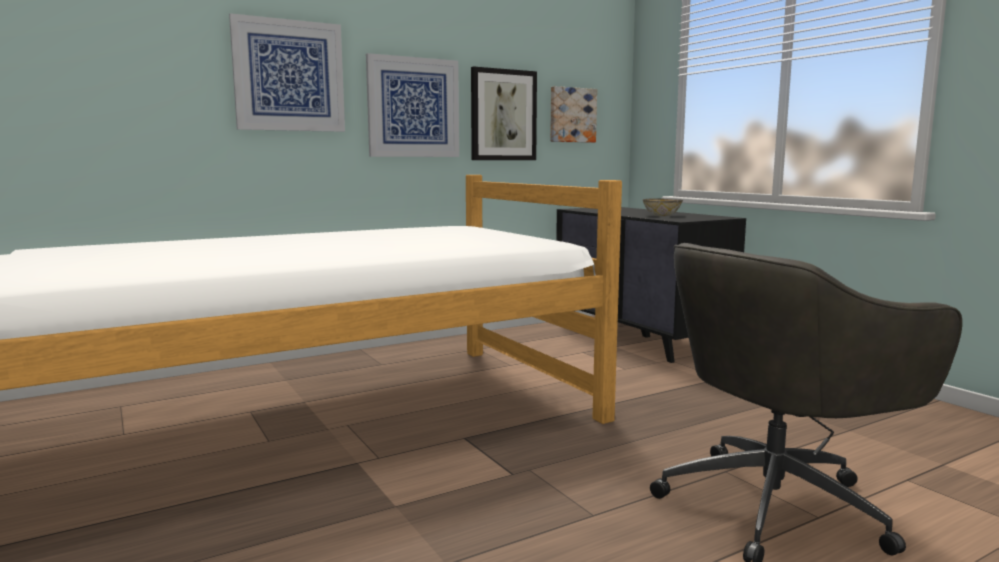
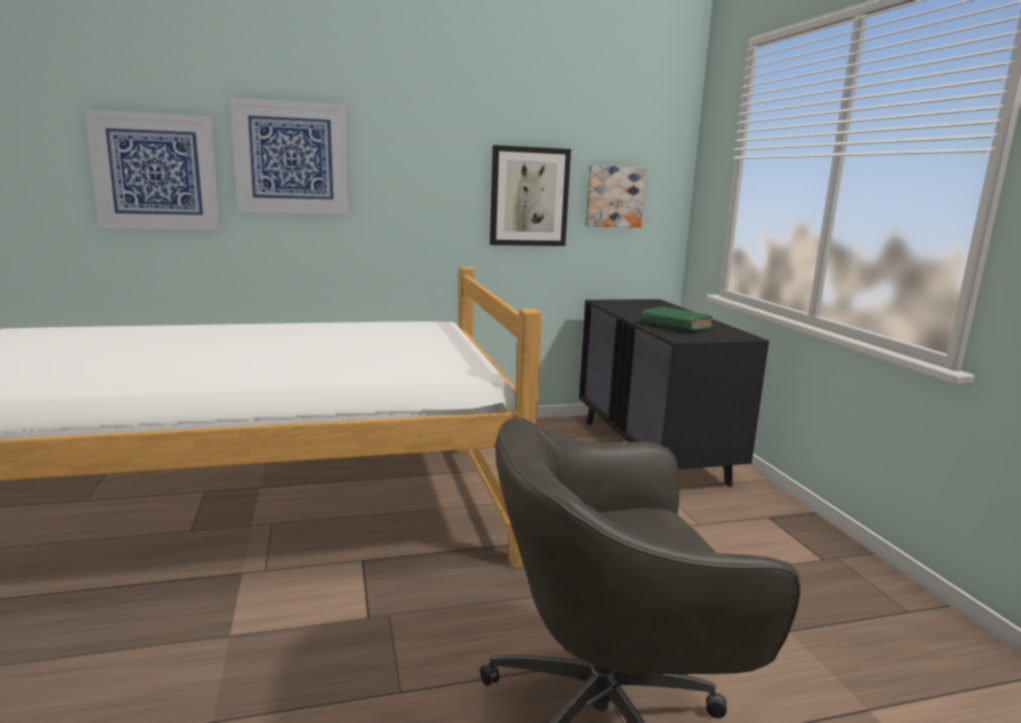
camera: 15 degrees right, 5 degrees up
(413, 107) = (425, 189): picture -> picture (156, 172)
(662, 216) = (675, 326): bowl -> green book

